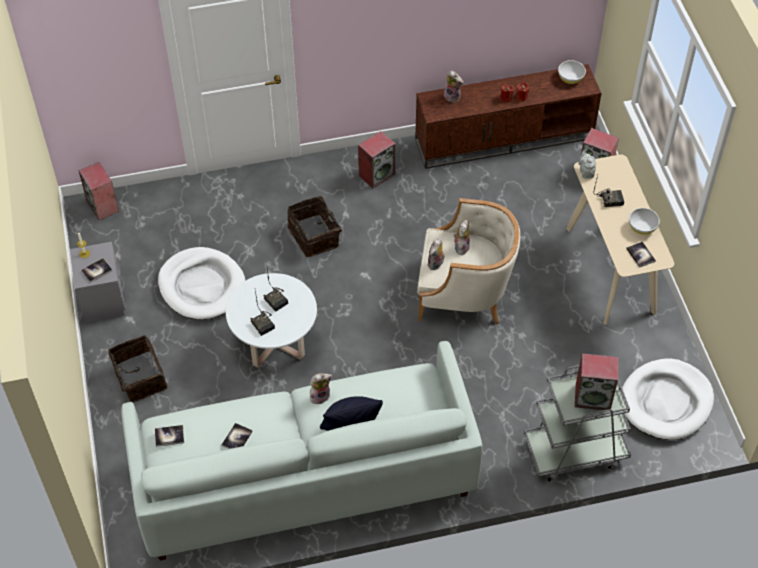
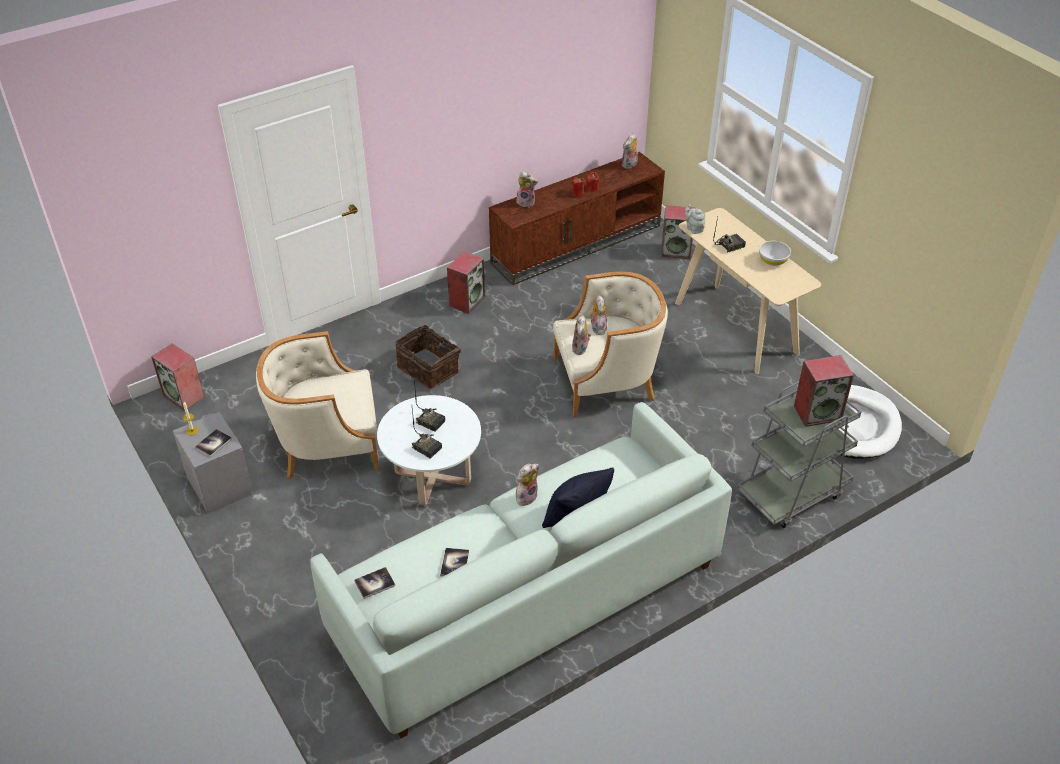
camera: 20 degrees left, 10 degrees down
(139, 378) = (294, 552): basket -> none
(202, 286) = (328, 444): white dog bed -> beige armchair
(570, 78) = (629, 165): white bowl -> plush toy
(640, 255) = (785, 283): book -> none

